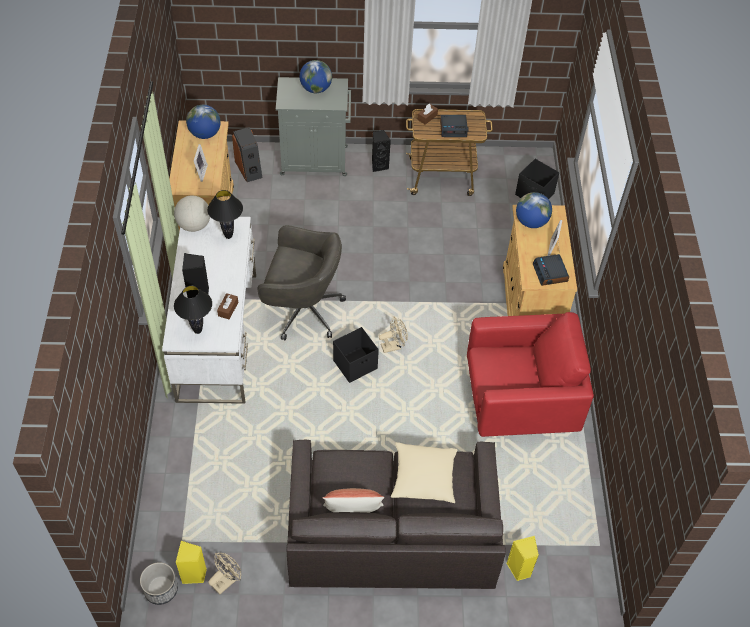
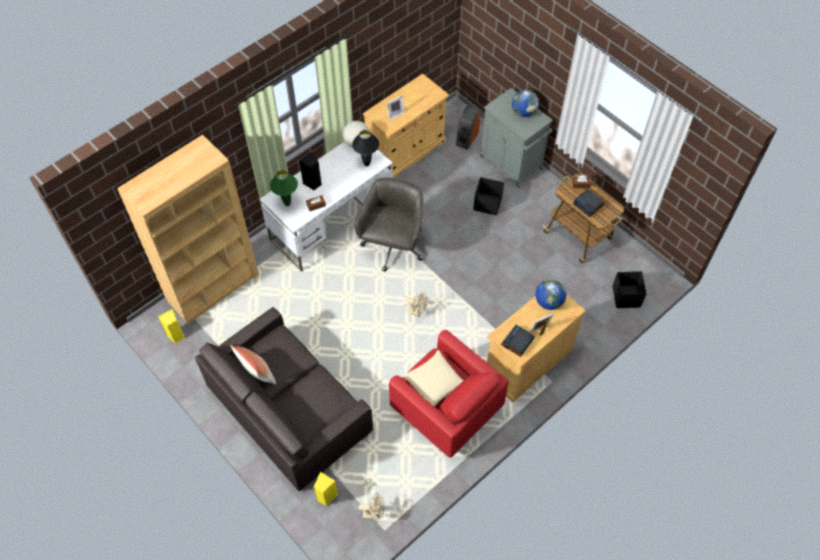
camera: 50 degrees right, 5 degrees up
(161, 589) = (155, 328): planter -> none
(174, 495) = (213, 287): none -> brown bookcase
(198, 331) = (287, 204): black table lamp -> green table lamp
(205, 134) = (426, 92): globe -> none
(226, 581) = (186, 353): beige fan -> beige fan (374, 513)
(302, 310) = (393, 247): grey office chair -> grey office chair turned 135 degrees counterclockwise
(356, 365) = (383, 303): black storage box -> black storage box (488, 204)
(379, 165) = (547, 197): black speaker -> none
(423, 478) = (313, 391): beige pillow -> beige pillow (434, 383)

